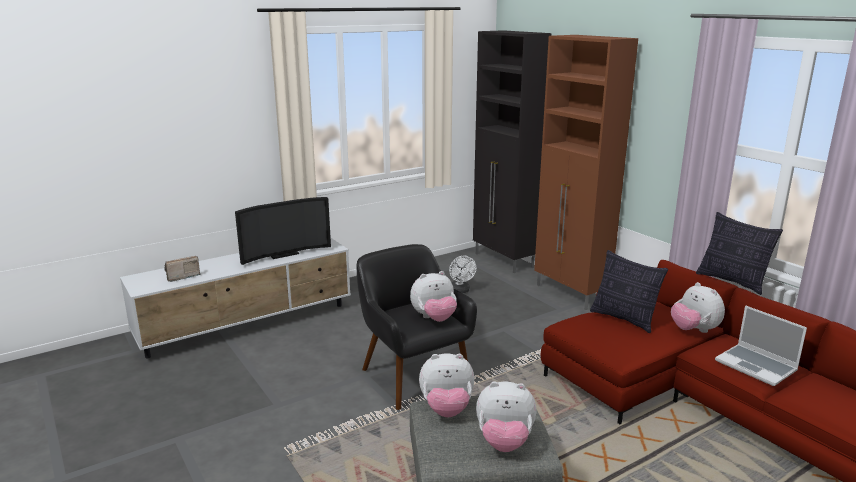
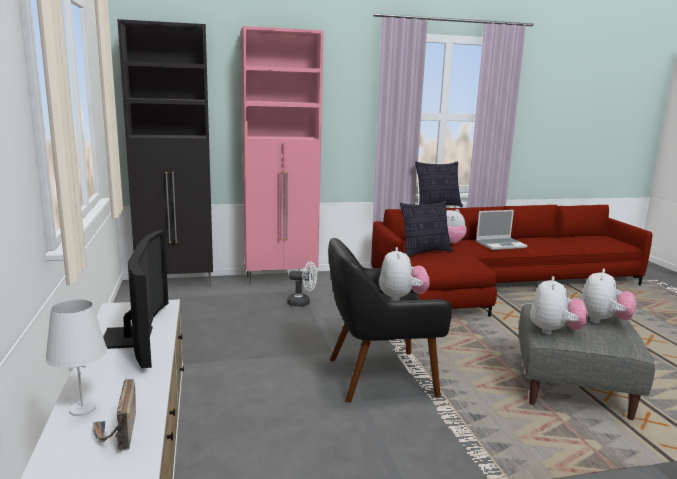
camera: 70 degrees left, 5 degrees down
(202, 265) = (82, 408): none -> white table lamp
(460, 291) = (218, 316): white fan -> white fan (302, 303)
(571, 294) = (281, 279): brown cabinet -> pink cabinet

